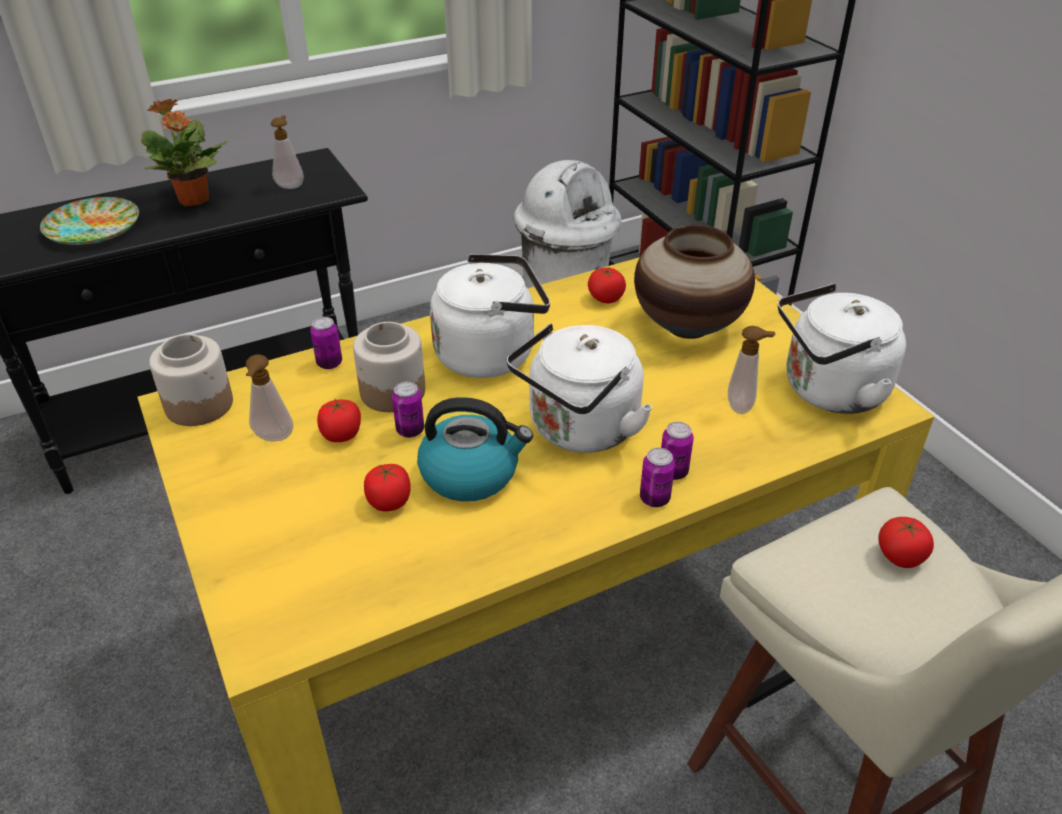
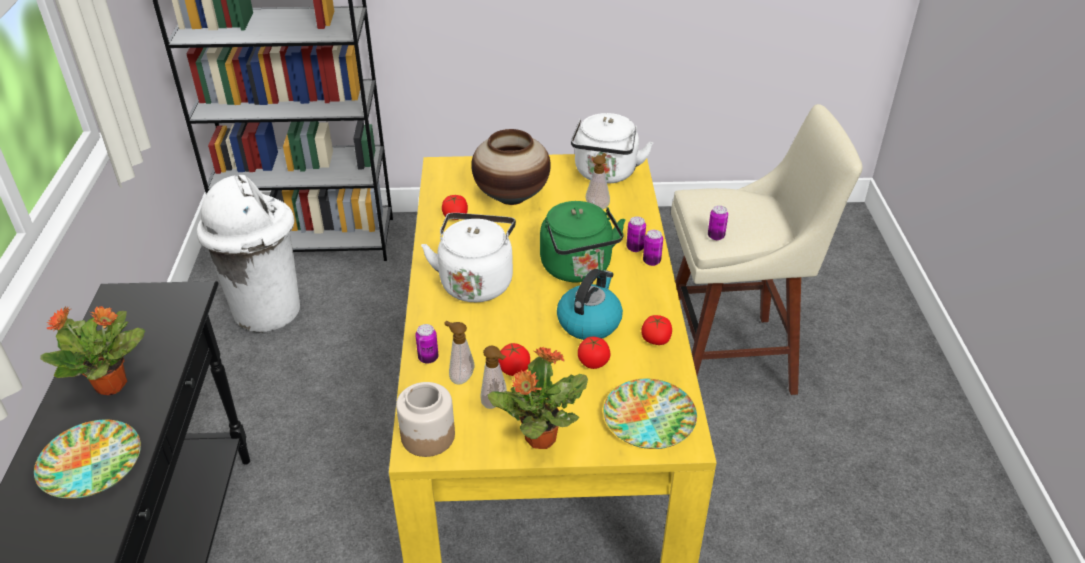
camera: 65 degrees left, 0 degrees up
(222, 494) = (539, 438): none -> potted plant
(290, 185) = (152, 319): soap dispenser -> soap dispenser (460, 377)
(295, 593) = (650, 419): none -> plate
(392, 391) = (484, 335): jar -> none
(410, 430) = (531, 337): can -> can (716, 236)
(579, 430) = (578, 269): white kettle -> green kettle
(900, 556) = (727, 205): tomato -> tomato (656, 339)

